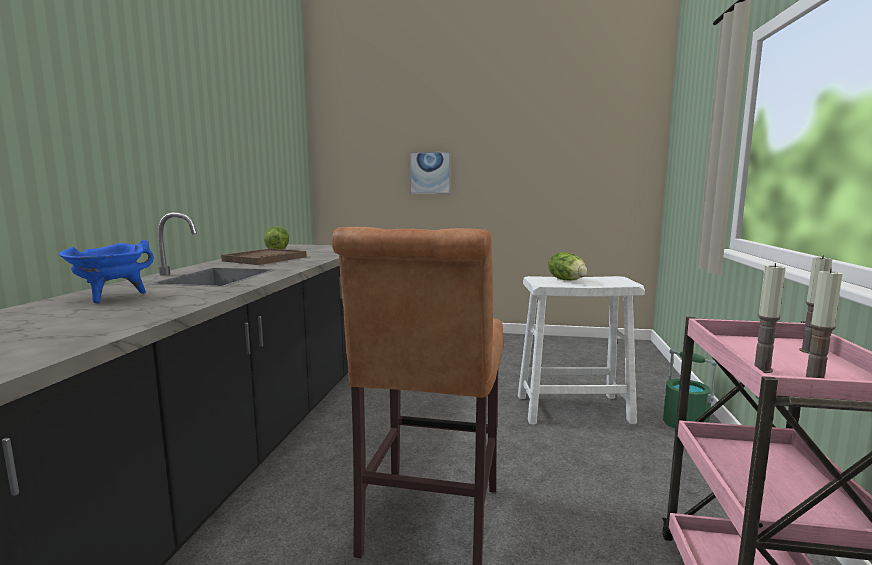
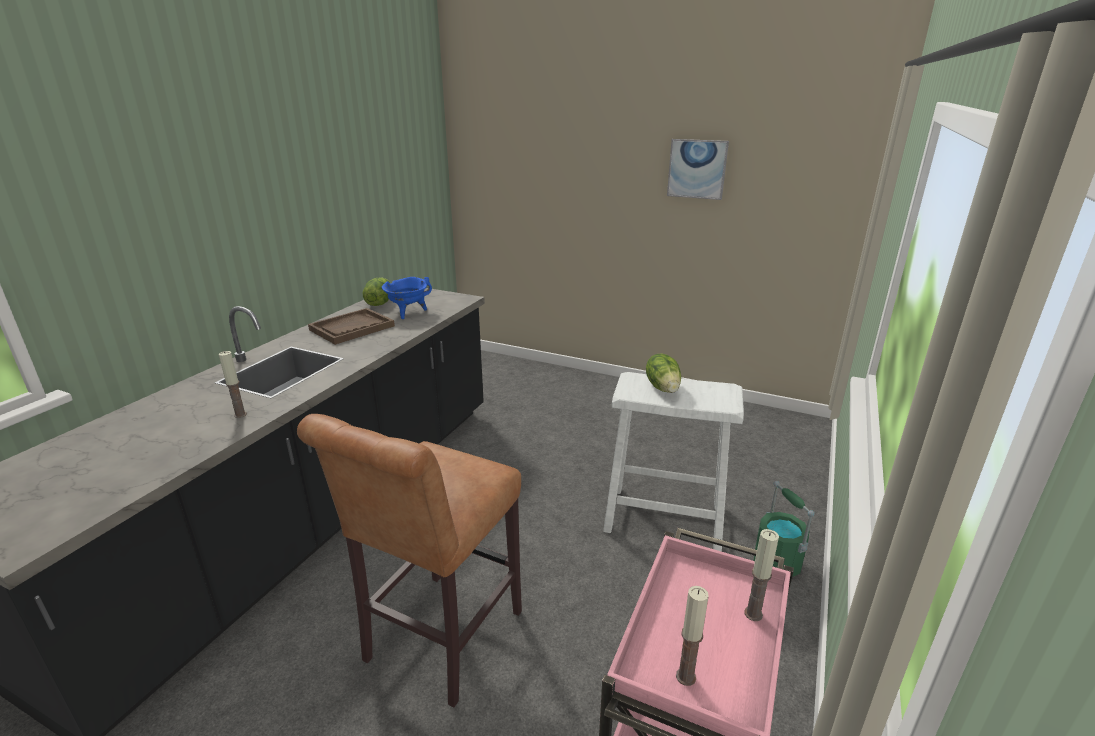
camera: 15 degrees right, 15 degrees up
(110, 297) = (169, 412): blue cooking pot -> blue cooking pot (408, 313)
(430, 173) = (580, 190): picture -> picture (697, 169)
(762, 369) = (660, 640): candle -> candle (240, 415)

